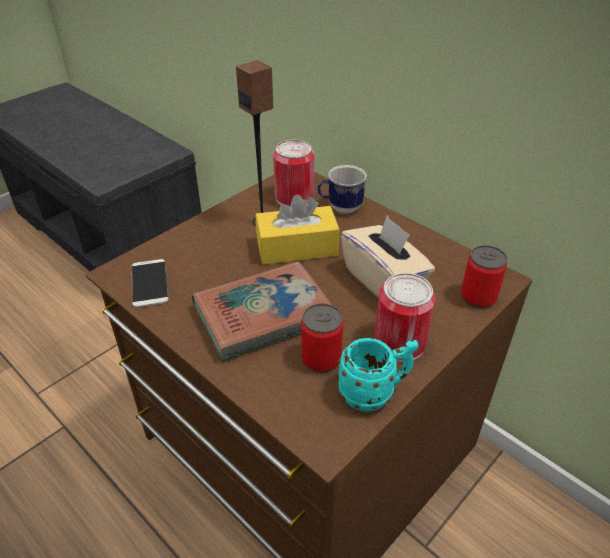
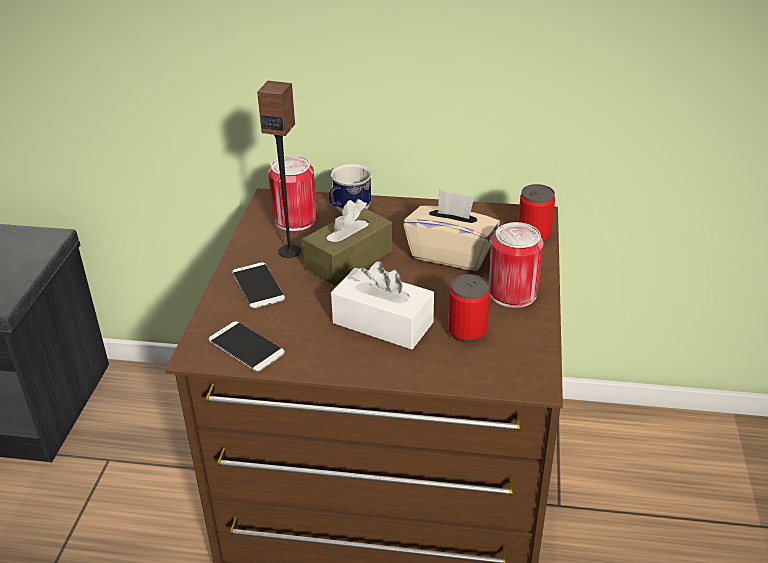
camera: 35 degrees left, 5 degrees down
(211, 239) = (258, 286): none -> phone
(263, 314) = (383, 323): book -> white tissue box
(297, 248) = (349, 260): yellow tissue box -> brown tissue box
(374, 393) = (531, 334): turquoise mug -> none

